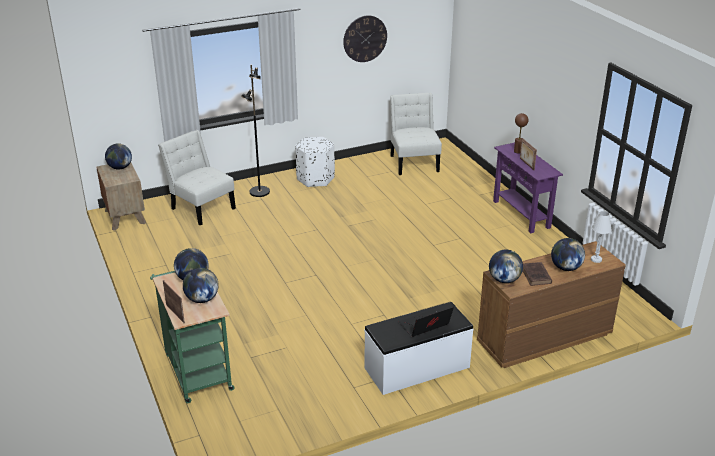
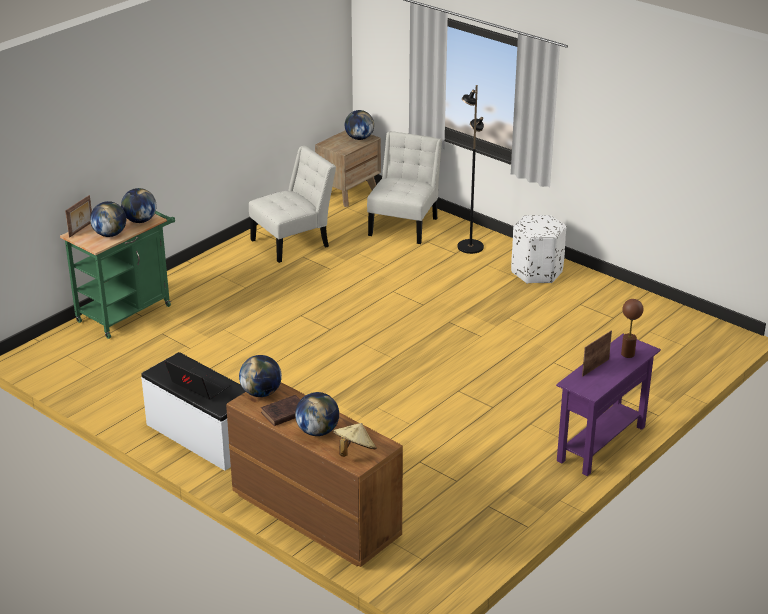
camera: 65 degrees right, 0 degrees up
(365, 38) = (656, 126): wall clock -> none
(414, 162) = (656, 328): white chair -> white chair (294, 242)
(596, 259) = (354, 451): white table lamp -> beige hat

